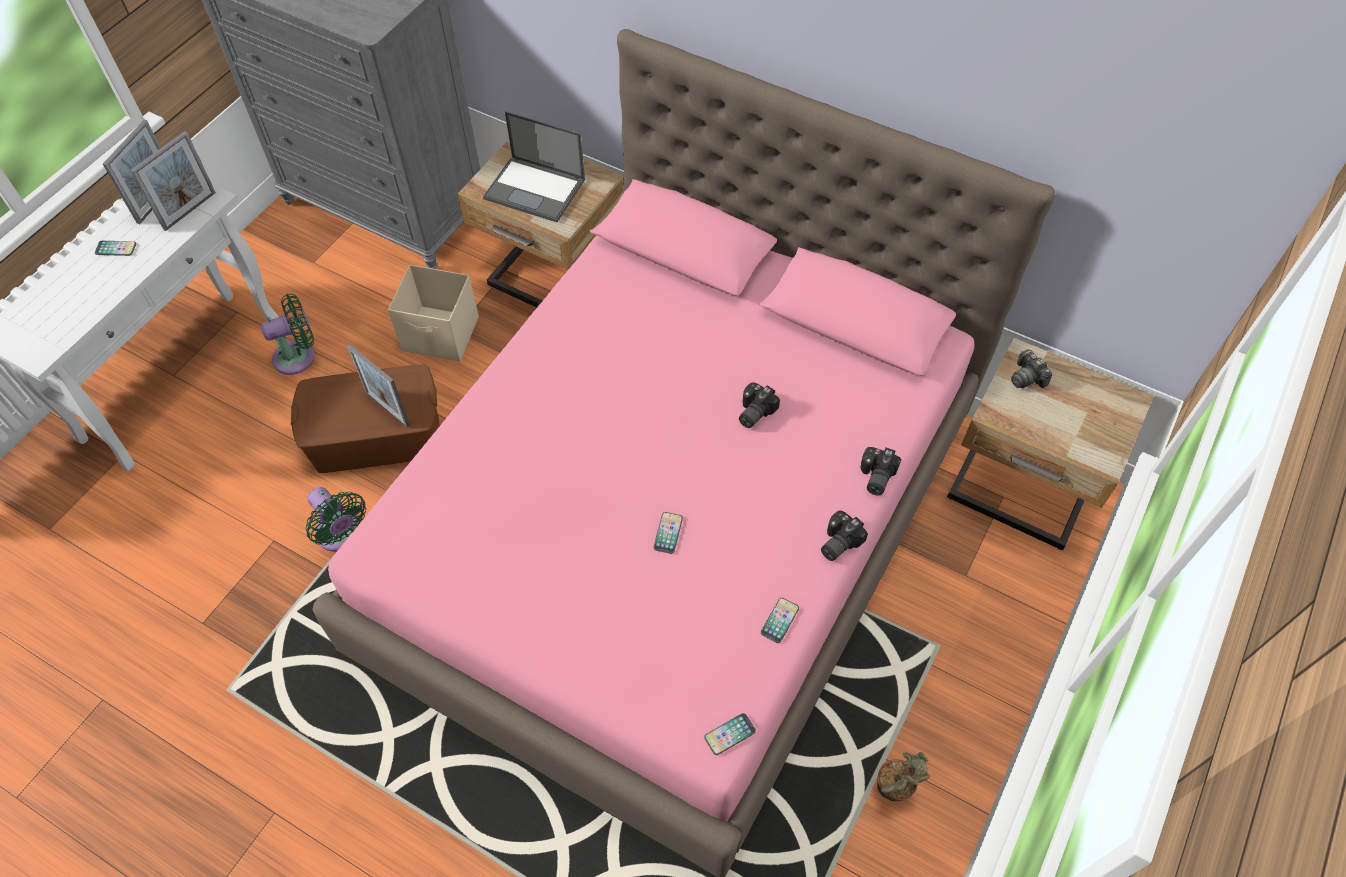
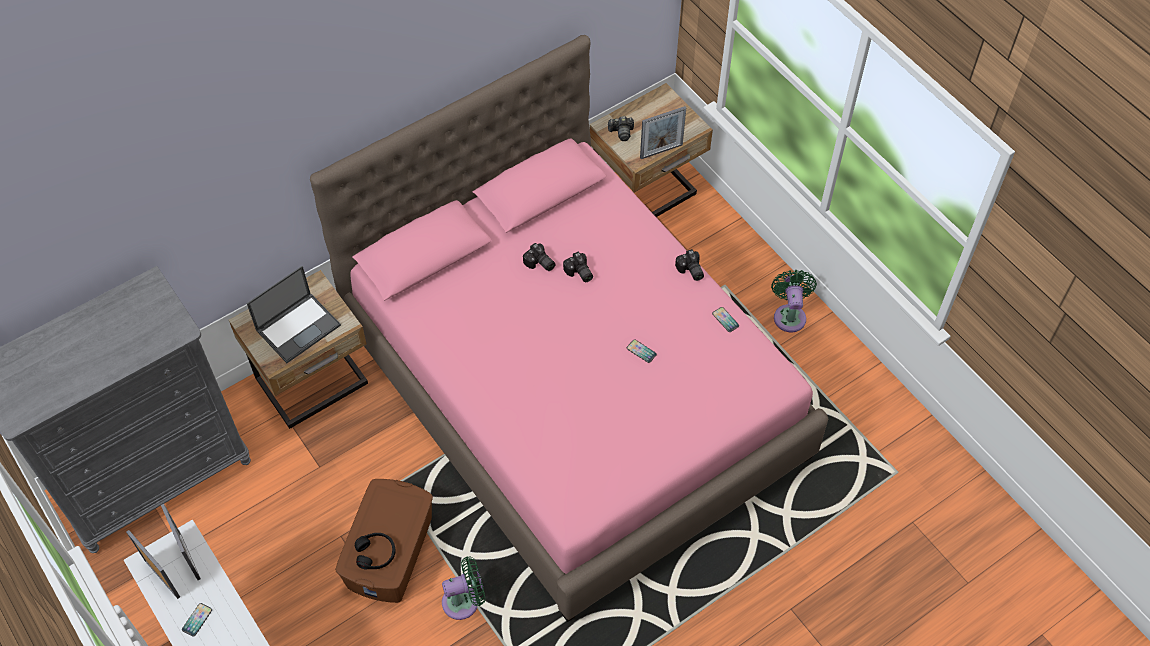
camera: 65 degrees left, 0 degrees up
(298, 356) = (276, 587): green fan -> green fan (789, 315)
(333, 408) = (376, 553): none -> black headphones
(387, 409) = (398, 517): picture frame -> picture frame (661, 151)
(441, 335) = (318, 477): beige storage box -> none
(729, 734) = (781, 371): phone -> none
(875, 477) = (657, 233): camera -> camera (539, 264)
(892, 791) = (799, 350): potted plant -> none

